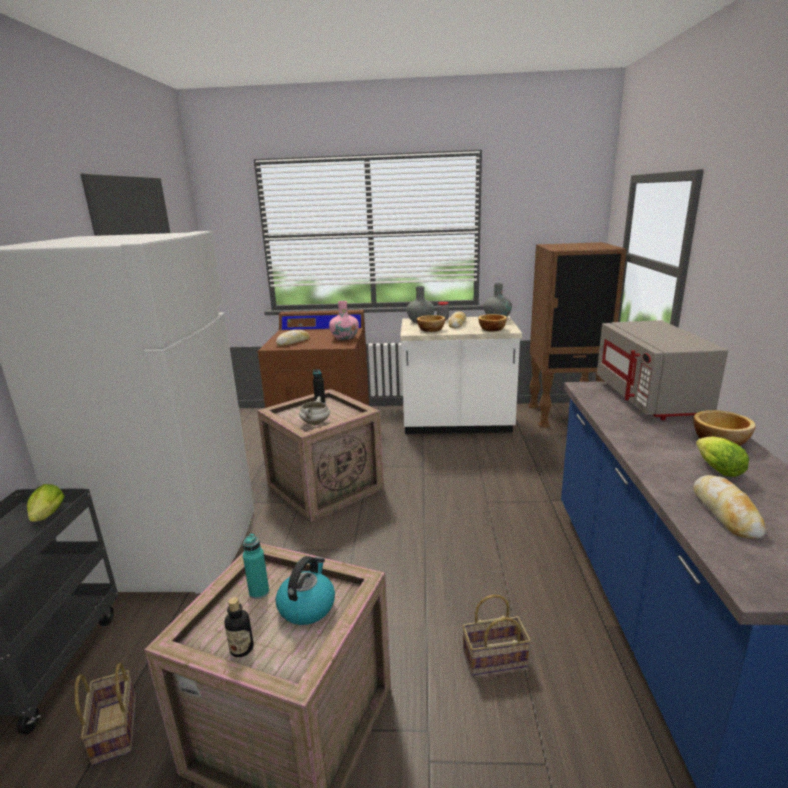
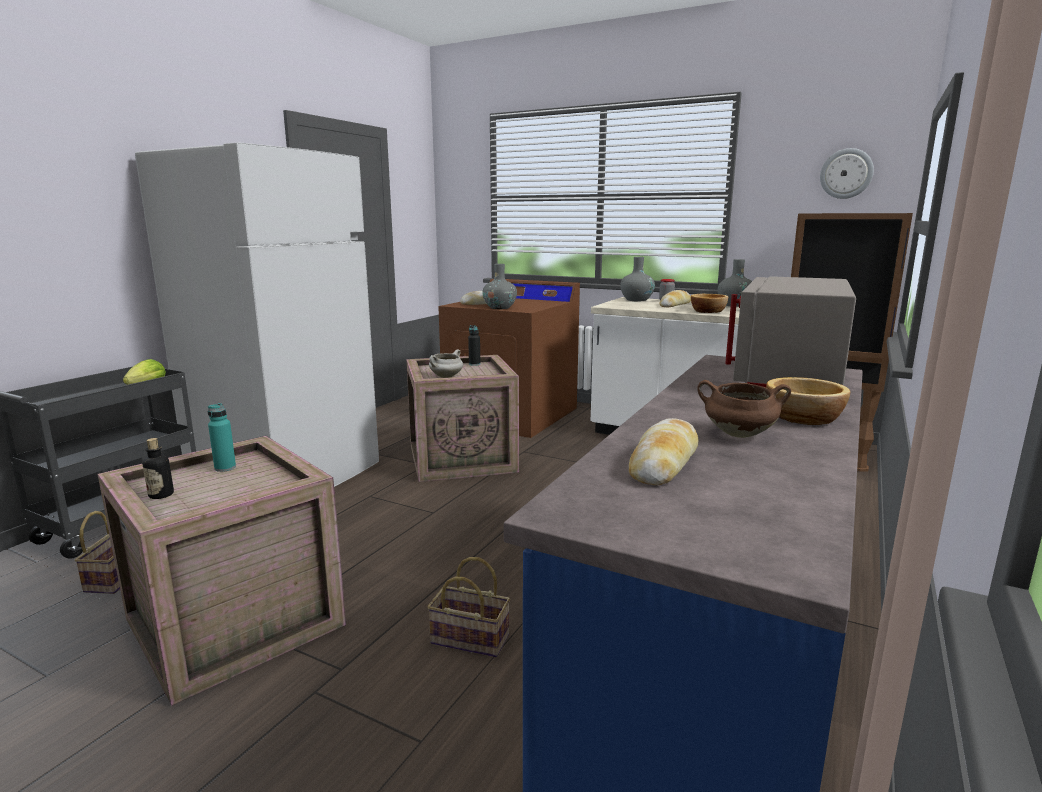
camera: 25 degrees right, 5 degrees down
(307, 606) = (244, 485): kettle -> none
(317, 345) = (500, 307): none -> grey vase
(345, 338) = (537, 306): pink vase -> none
(431, 330) = (634, 306): bowl -> none
(561, 214) = (846, 173): none -> wall clock
(715, 469) = (738, 434): lettuce -> brown cooking pot

